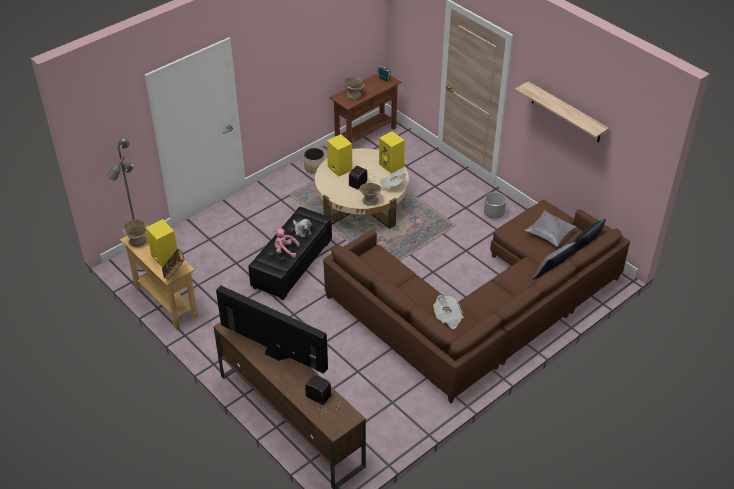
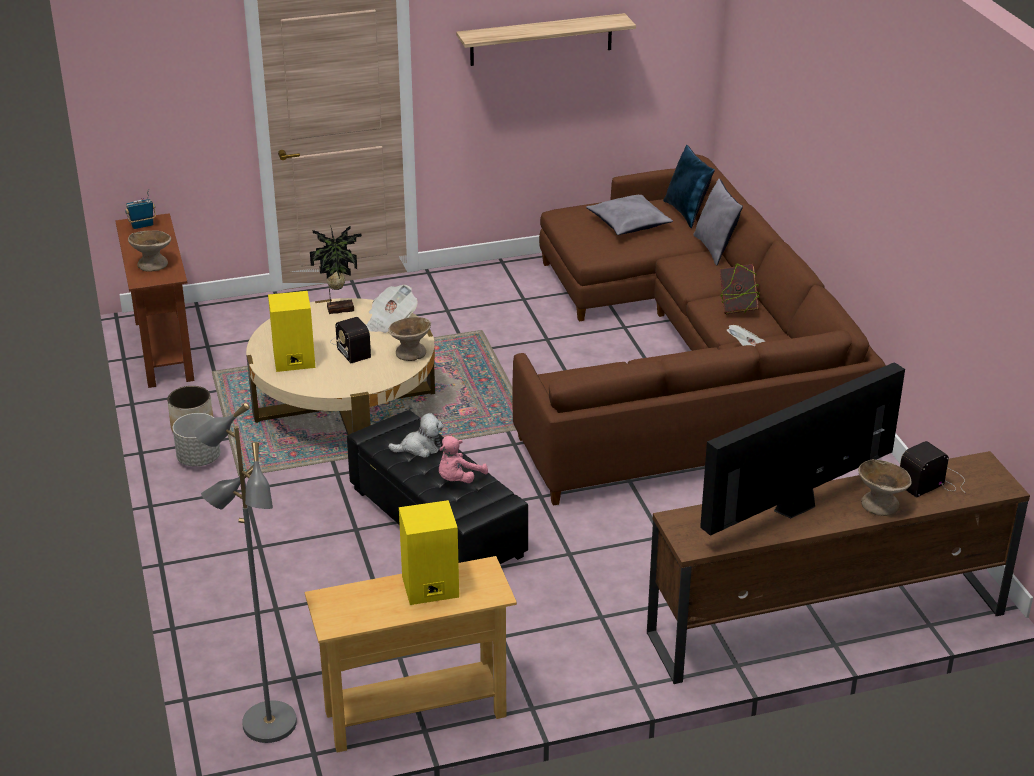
camera: 65 degrees left, 10 degrees down
(137, 241) = (346, 615): beige bowl -> beige bowl (880, 504)
(174, 274) = (491, 584): book -> book (737, 308)
(392, 165) = (339, 308): yellow speaker -> potted plant
(493, 213) = (484, 291): grey planter -> grey planter (198, 459)

